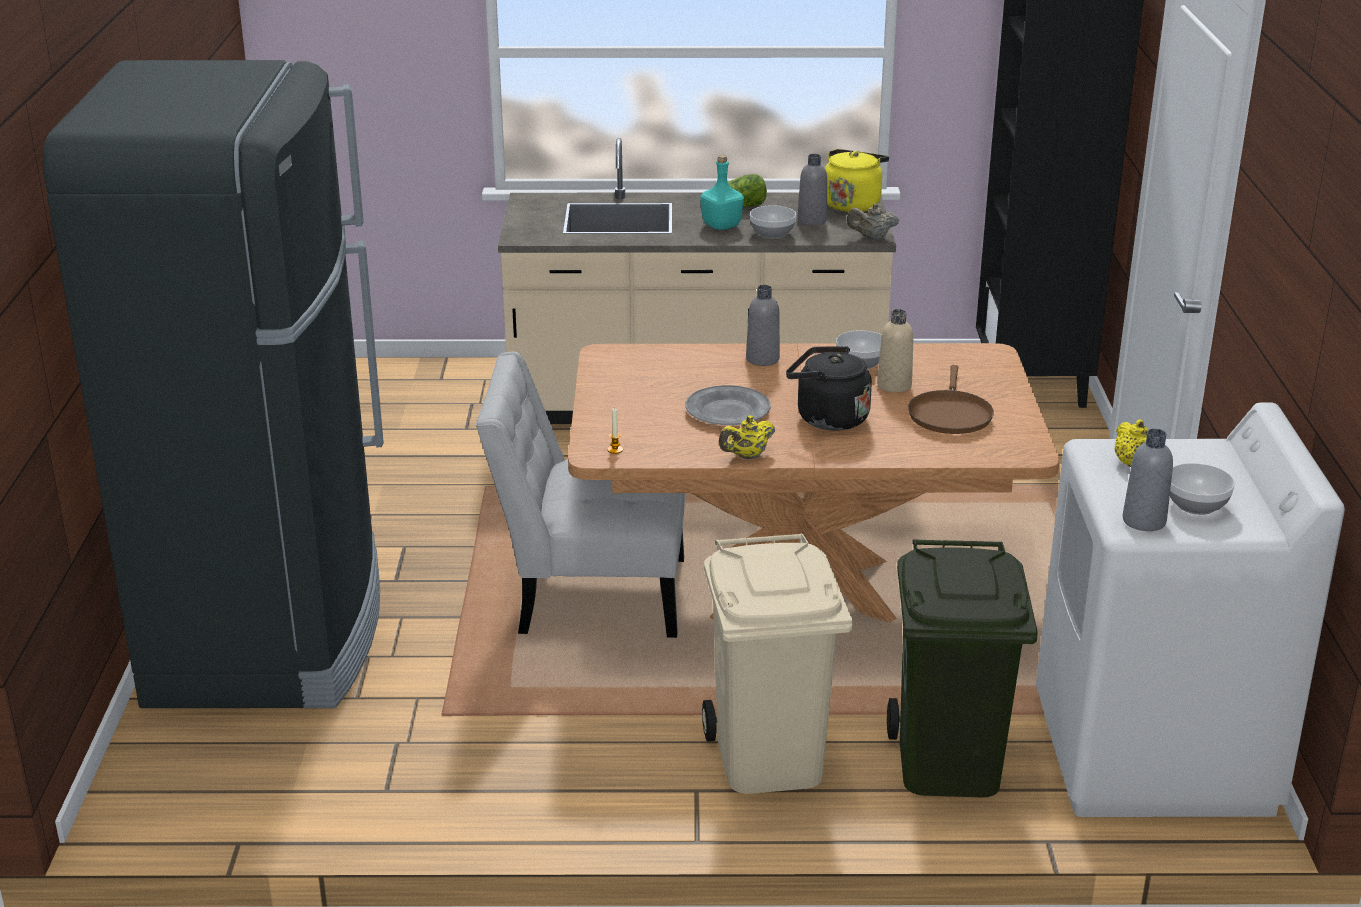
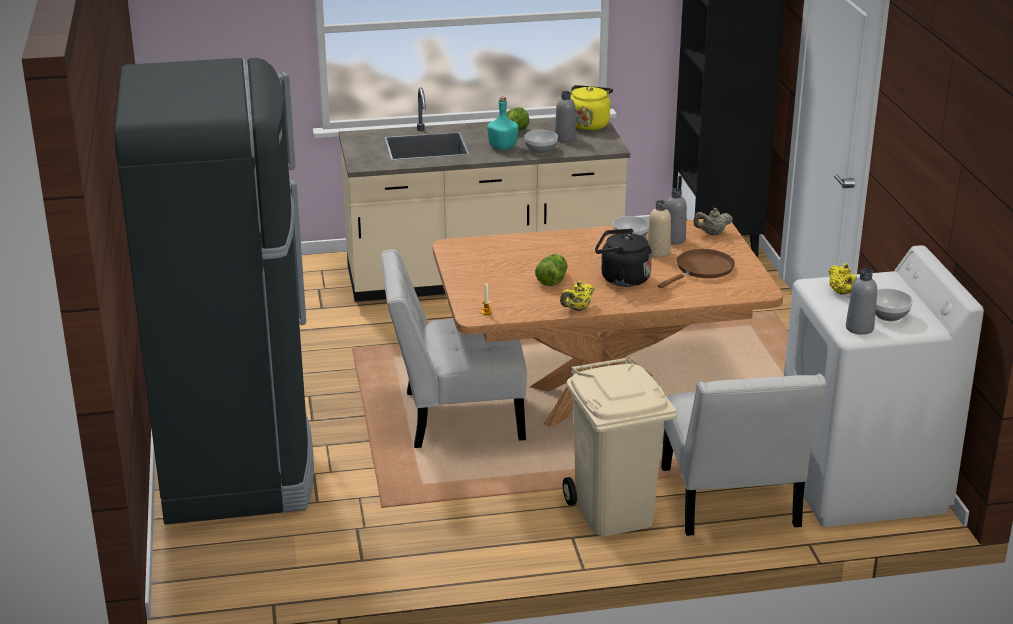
camera: 10 degrees left, 0 degrees up
(727, 411) = (552, 279): grey plate -> lettuce
(762, 359) = (562, 241): grey bottle -> grey bottle (674, 239)
(872, 238) = (611, 148): beige teapot -> beige teapot (712, 233)
(946, 763) = (730, 503): green trash can -> white chair
(950, 414) = (702, 269): brown frying pan -> brown frying pan turned 135 degrees counterclockwise

